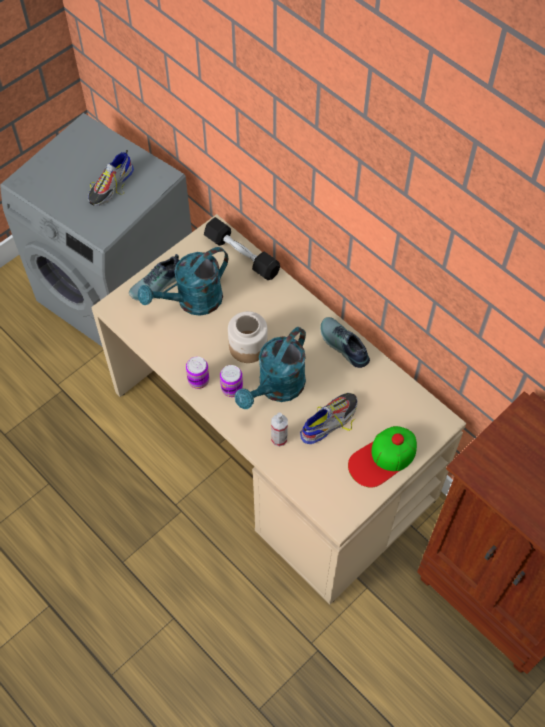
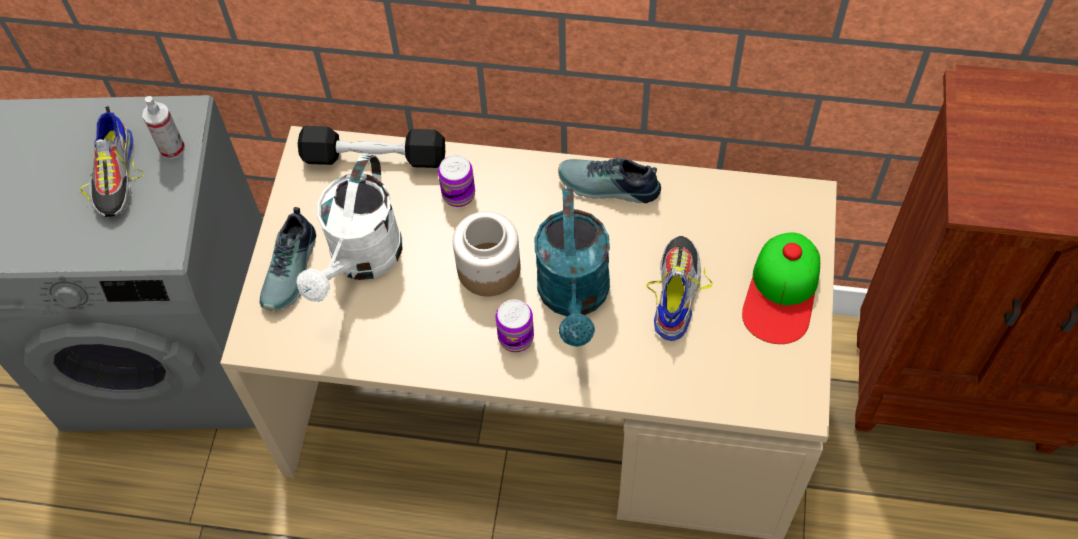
camera: 35 degrees left, 0 degrees up
(192, 302) = (361, 261): turquoise watering can -> white watering can
(198, 380) = (461, 358): can -> can (458, 194)
(279, 439) = (635, 359): spray bottle -> spray bottle (172, 148)

